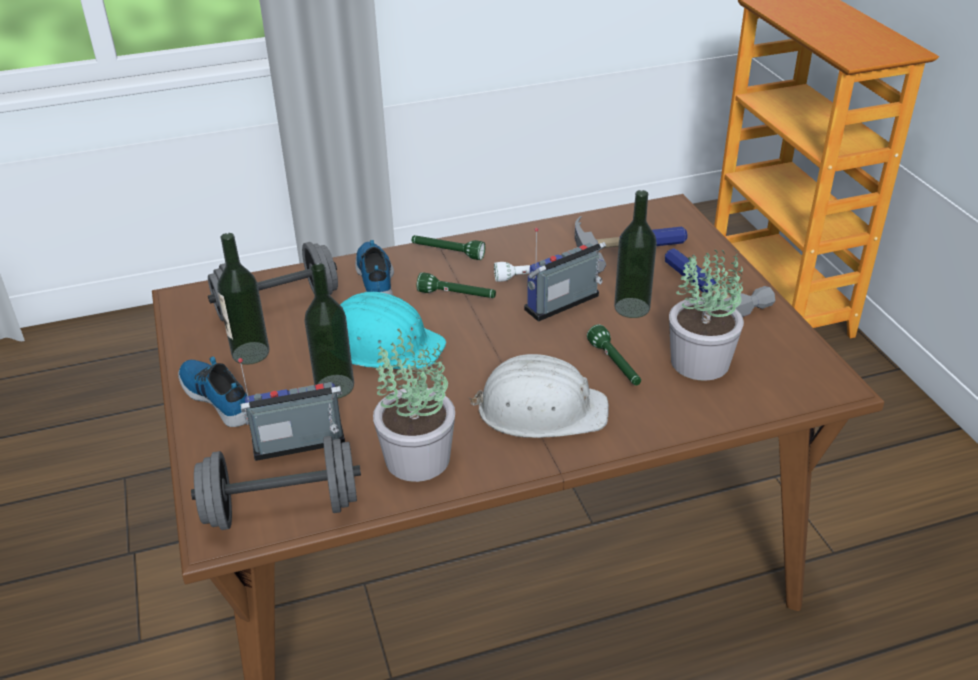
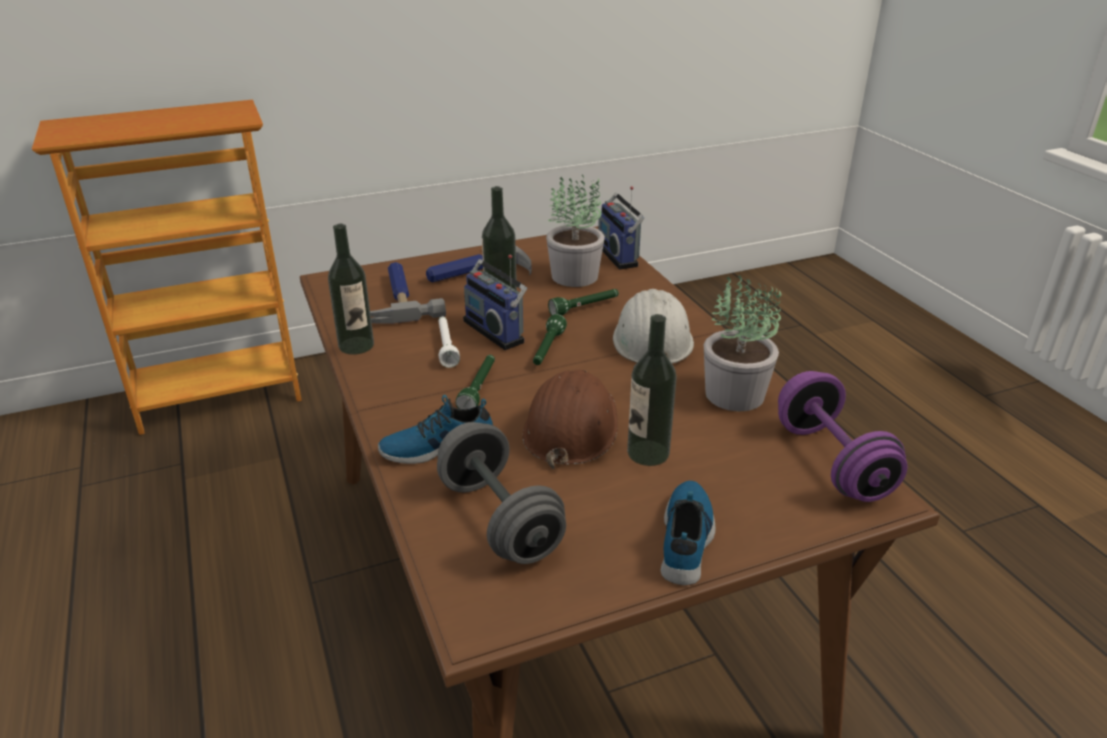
camera: 95 degrees left, 5 degrees down
(218, 397) = (687, 537): shoe -> shoe turned 150 degrees clockwise
(250, 353) = (600, 526): bottle -> bottle (356, 345)
(282, 509) = (832, 462): grey dumbbell -> purple dumbbell
(299, 447) = (746, 463): radio -> radio (620, 254)
(383, 345) = (571, 428): turquoise hard hat -> brown hard hat
(447, 253) = (390, 400): green flashlight -> green flashlight (547, 350)

